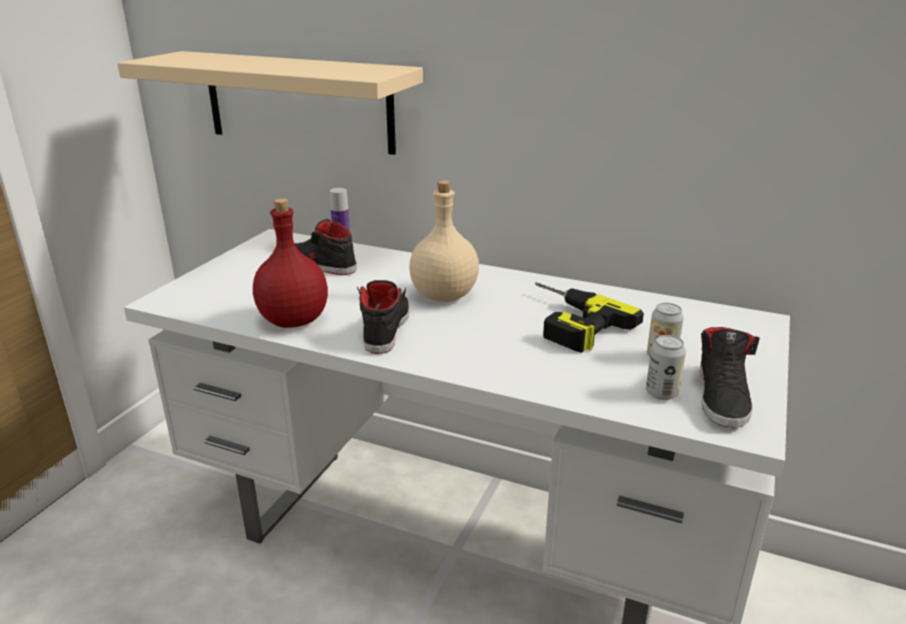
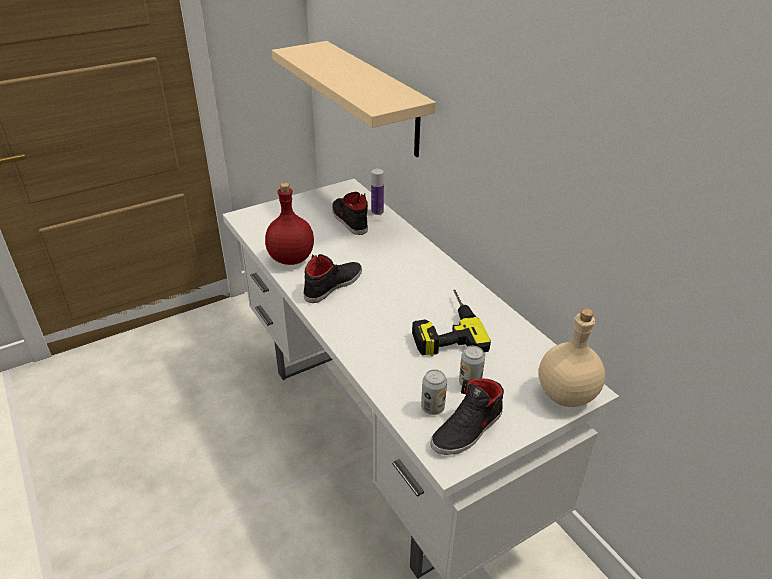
camera: 35 degrees right, 10 degrees up
(445, 295) = (395, 275): beige bottle -> beige bottle (567, 395)

